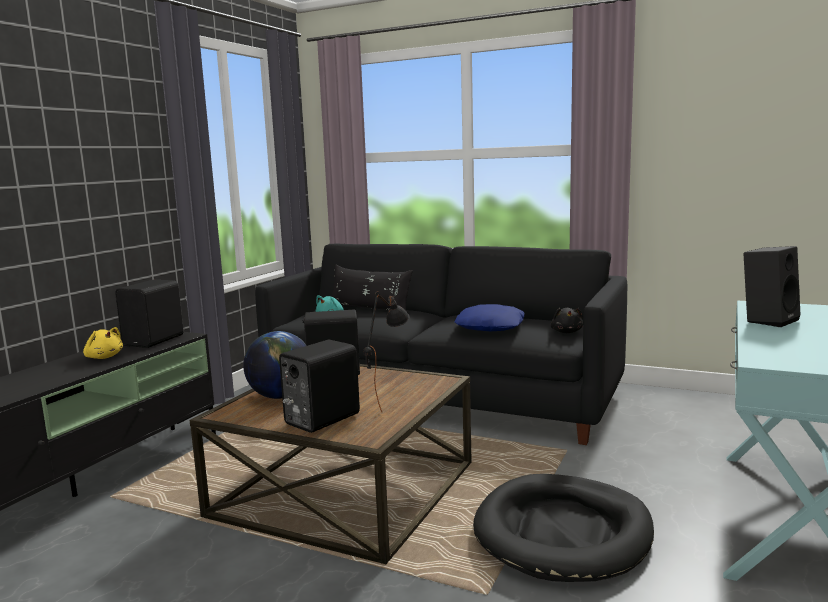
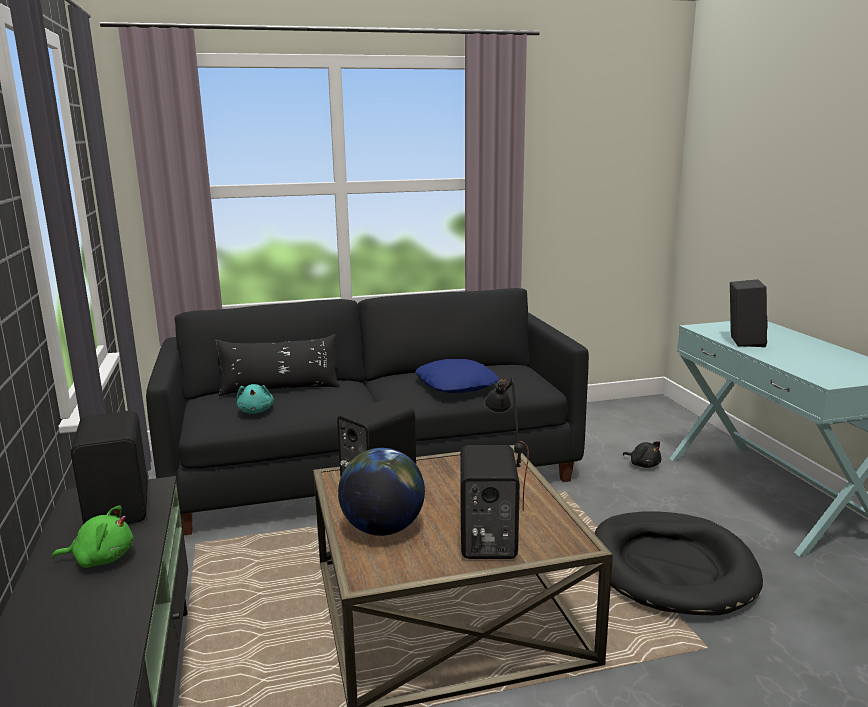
camera: 40 degrees left, 5 degrees up
(104, 357) = (101, 559): yellow plush toy -> green plush toy
(566, 332) = (527, 376): black plush toy -> black plush toy (643, 465)

